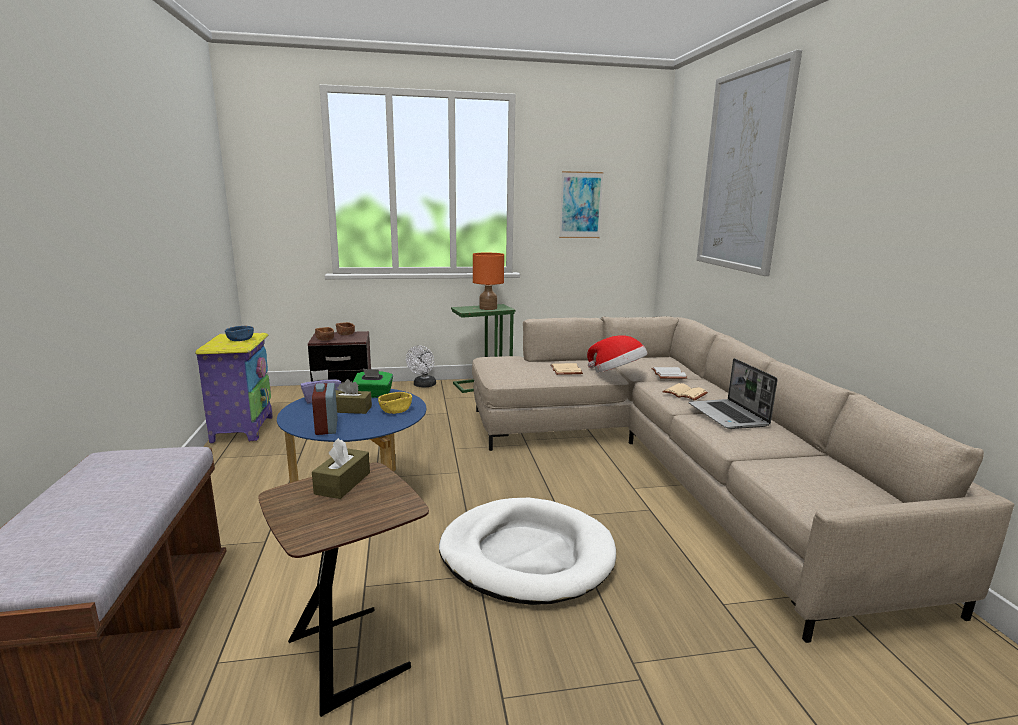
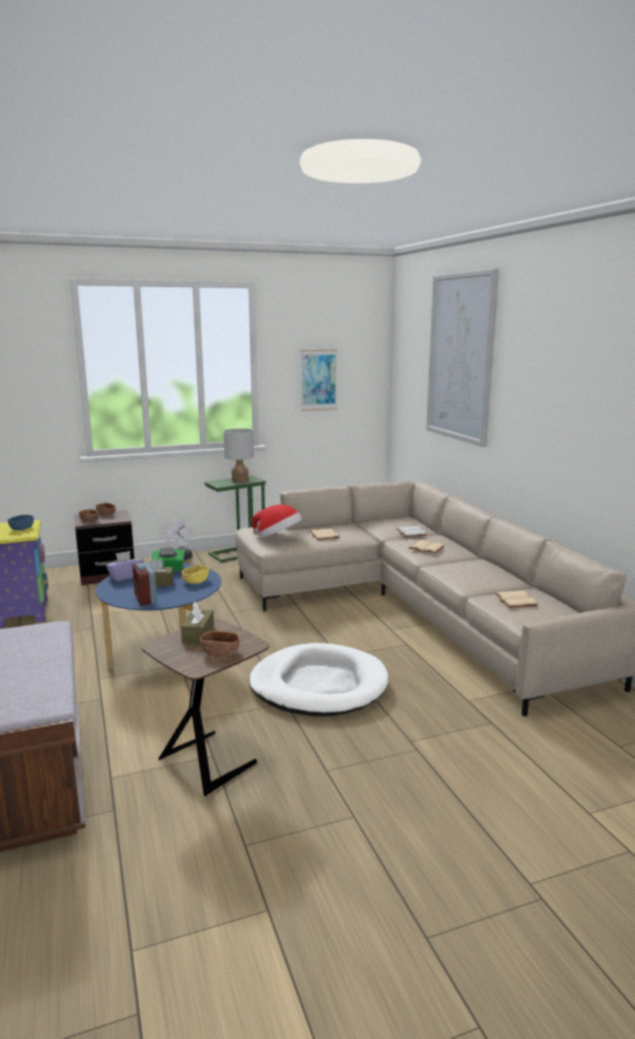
camera: 10 degrees left, 0 degrees up
(354, 516) = (220, 653): none -> brown bowl
(488, 308) = (240, 481): orange table lamp -> grey table lamp
(617, 374) = (368, 535): hat -> hat (278, 538)
(728, 416) = (462, 564): laptop -> none
(803, 473) = (517, 601): none -> beige book

